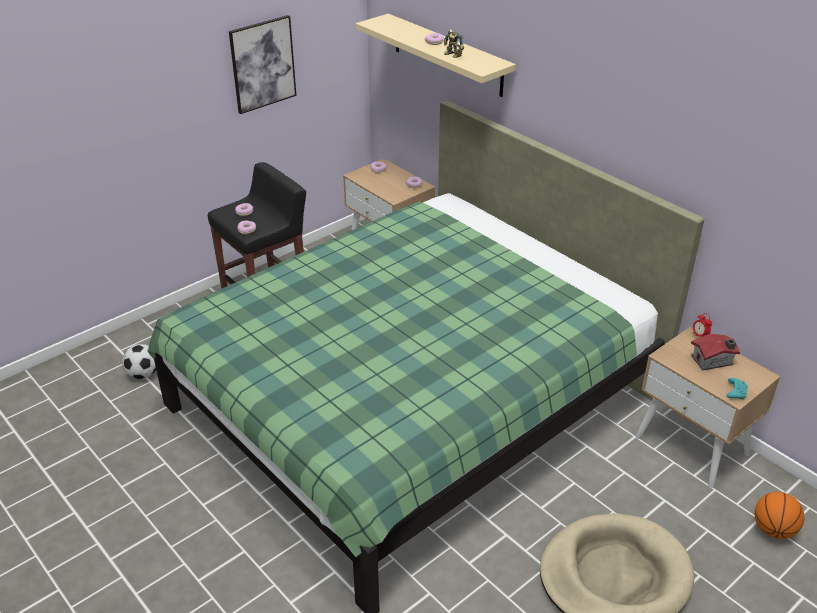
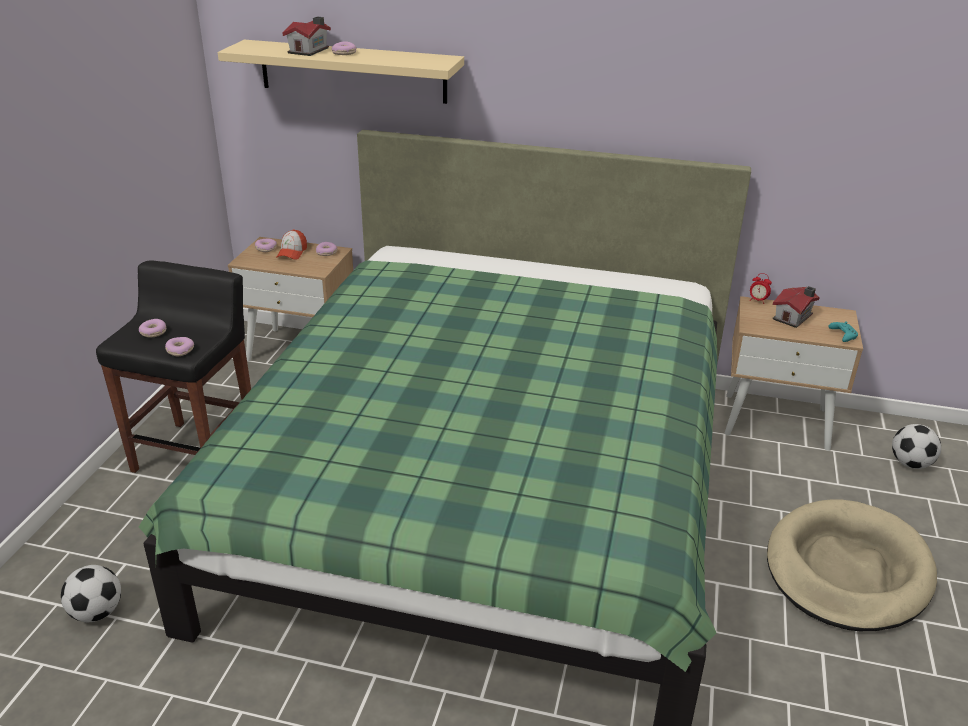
camera: 35 degrees left, 5 degrees down
(262, 64) = (112, 122): picture -> none
(391, 178) = (292, 252): none -> cap
(415, 34) = (310, 50): none -> toy house
(452, 55) = (384, 60): toy robot -> none
(773, 530) = (910, 463): basketball -> football

